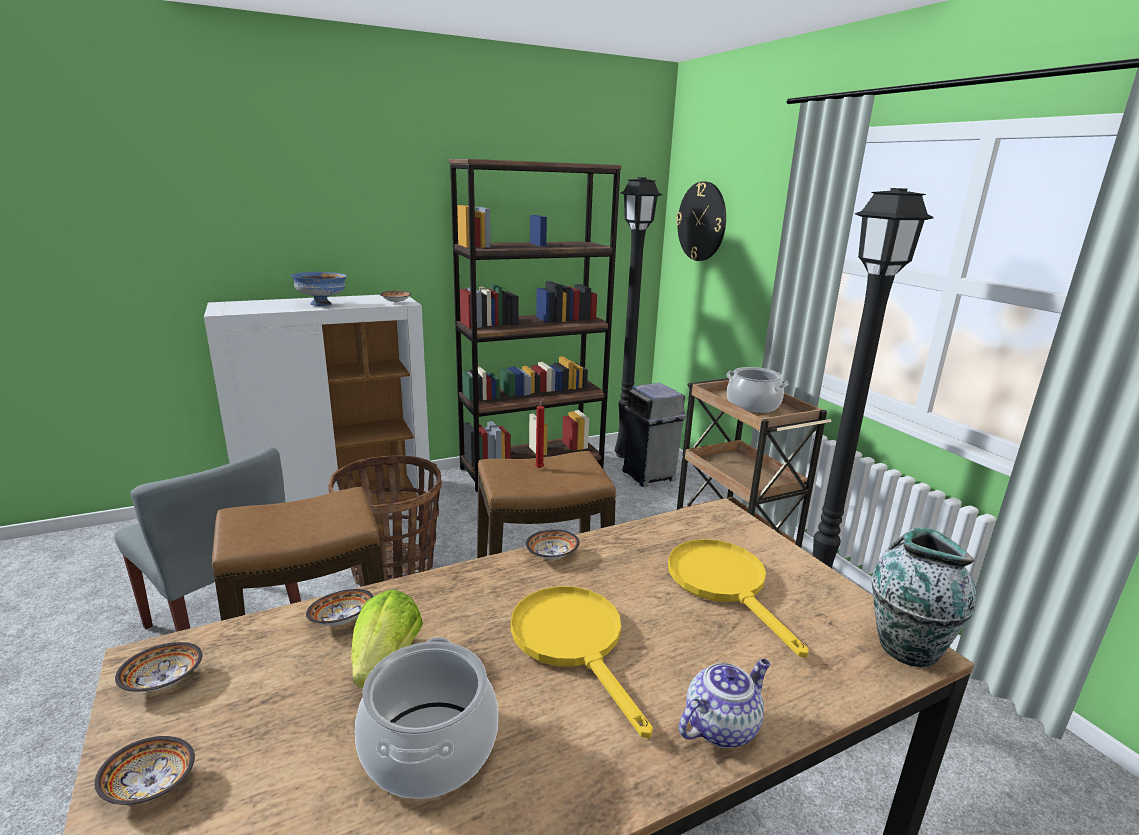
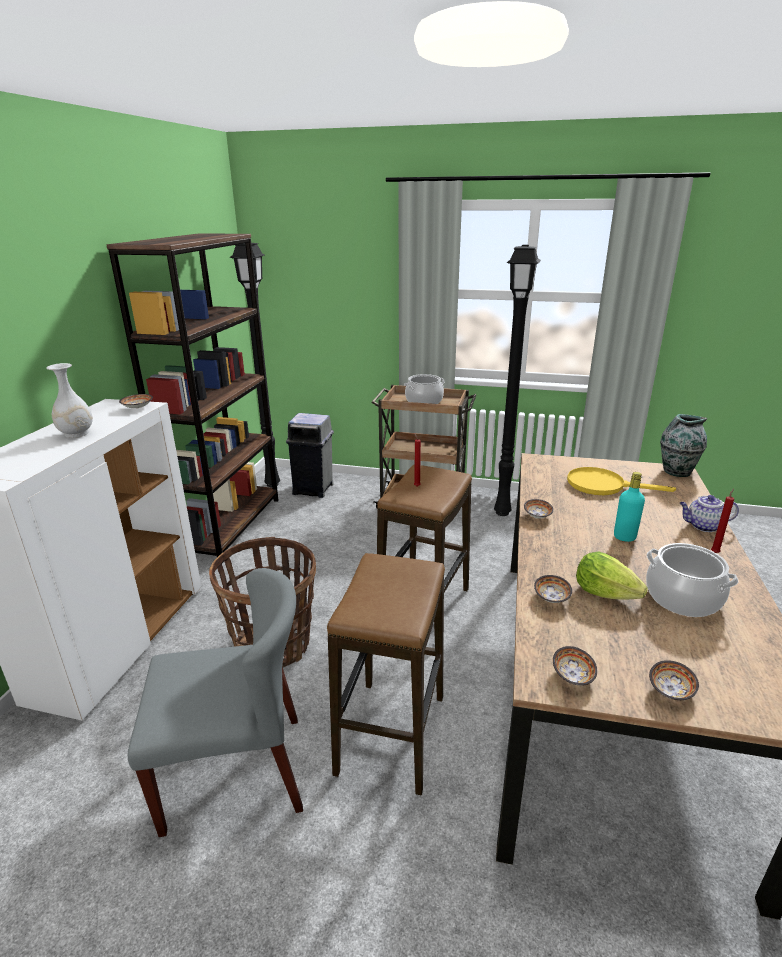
camera: 50 degrees left, 5 degrees up
(322, 304) = (76, 434): blue bowl -> white vase
(574, 643) = (624, 537): yellow frying pan -> turquoise bottle
(632, 762) = (715, 552): none -> red candle
(702, 221) = (294, 273): wall clock -> none
(721, 726) = (703, 526): teapot -> teapot turned 90 degrees counterclockwise

